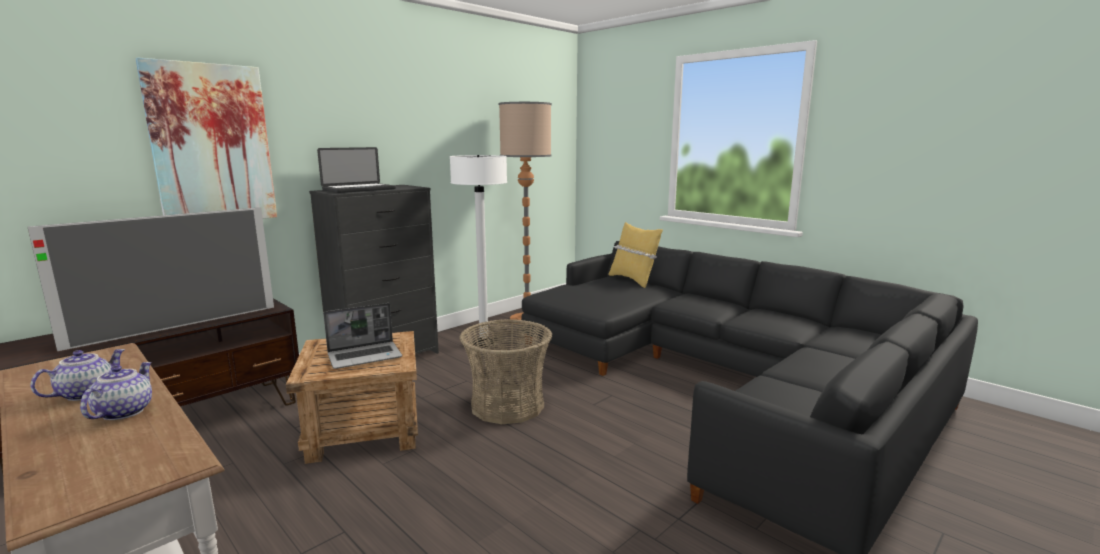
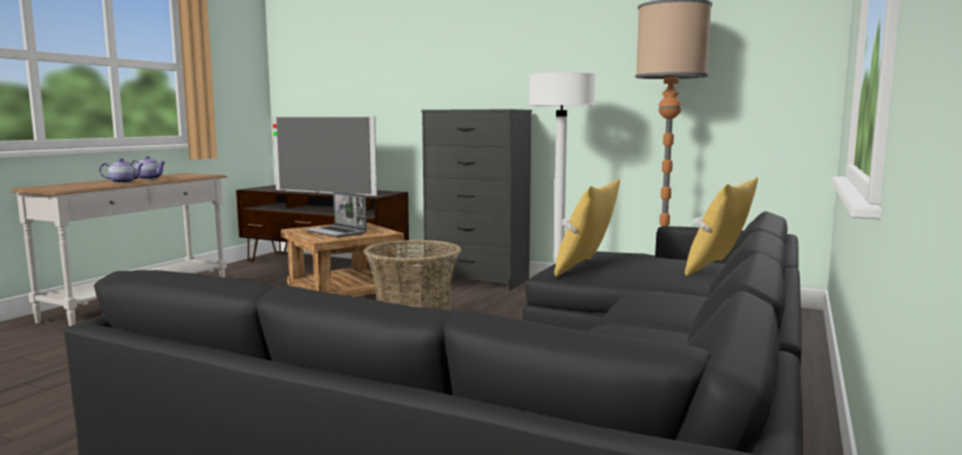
camera: 70 degrees right, 5 degrees down
(212, 145) = (389, 72): picture -> none
(359, 189) = (465, 109): laptop -> none
(600, 302) = (587, 268): none -> yellow pillow

